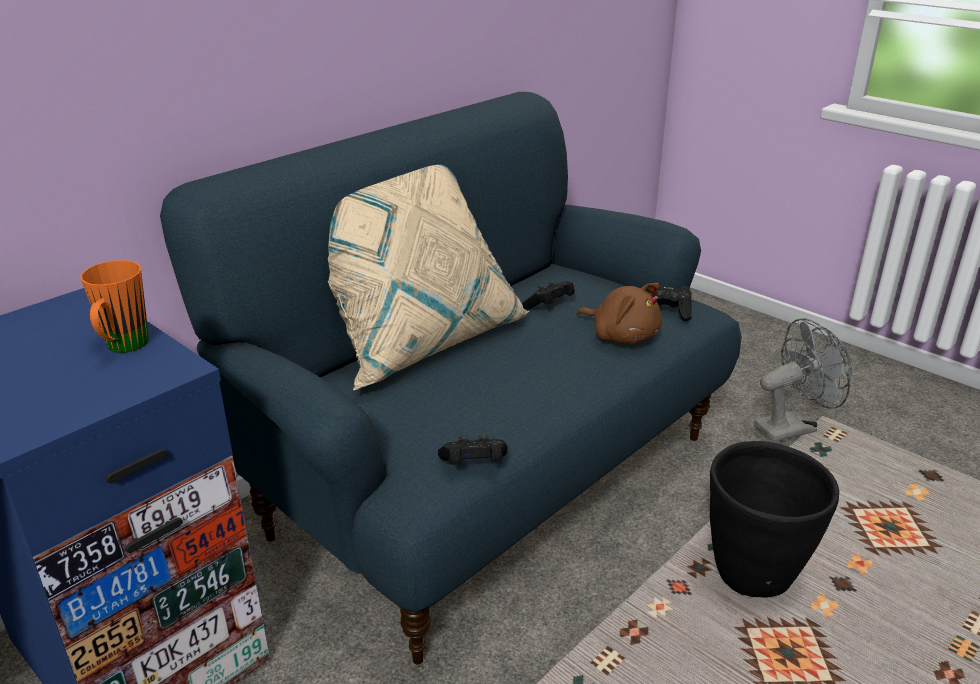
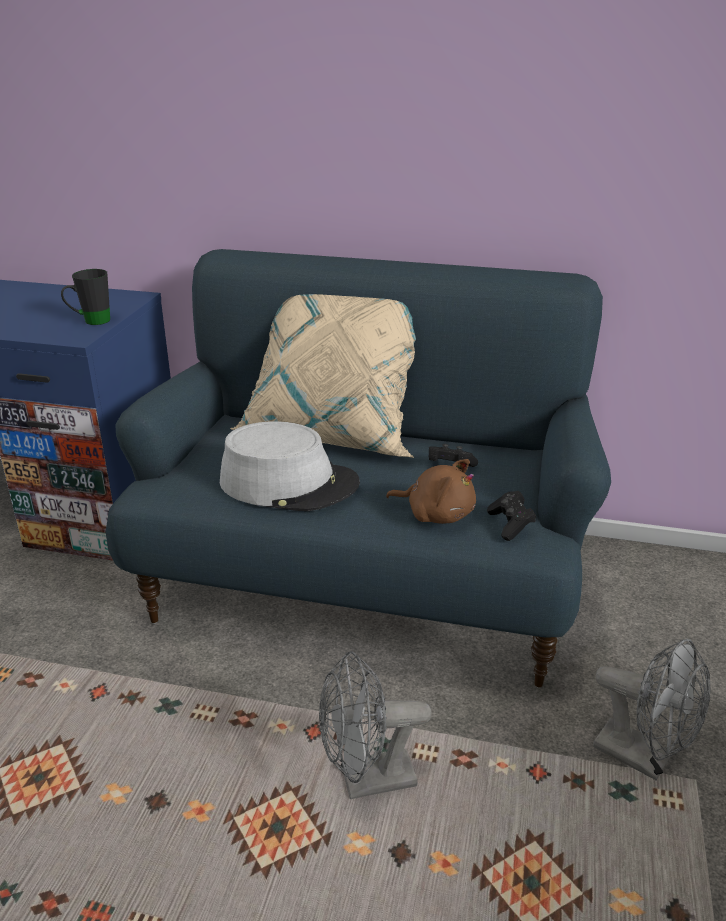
camera: 60 degrees right, 0 degrees up
(123, 349) = (90, 322): orange mug -> black mug
(474, 464) = (190, 502): black game controller -> none
(496, 392) = (289, 483): none -> grey hat
(622, 336) = (436, 514): brown plush toy -> brown plush toy turned 75 degrees counterclockwise
(754, 575) = (366, 781): black planter -> grey fan

